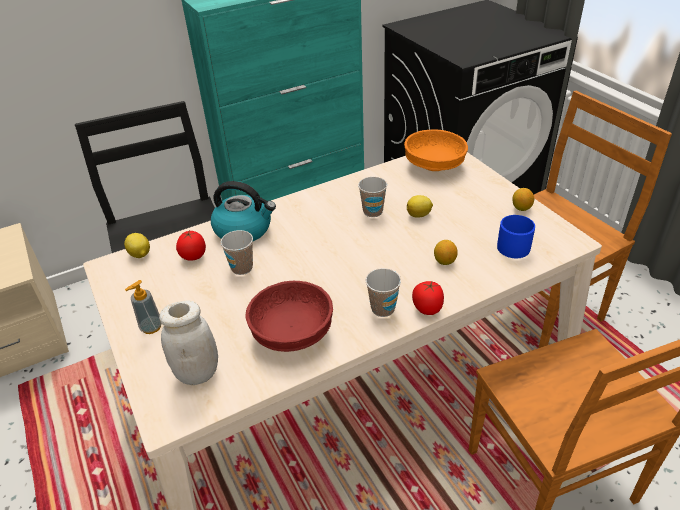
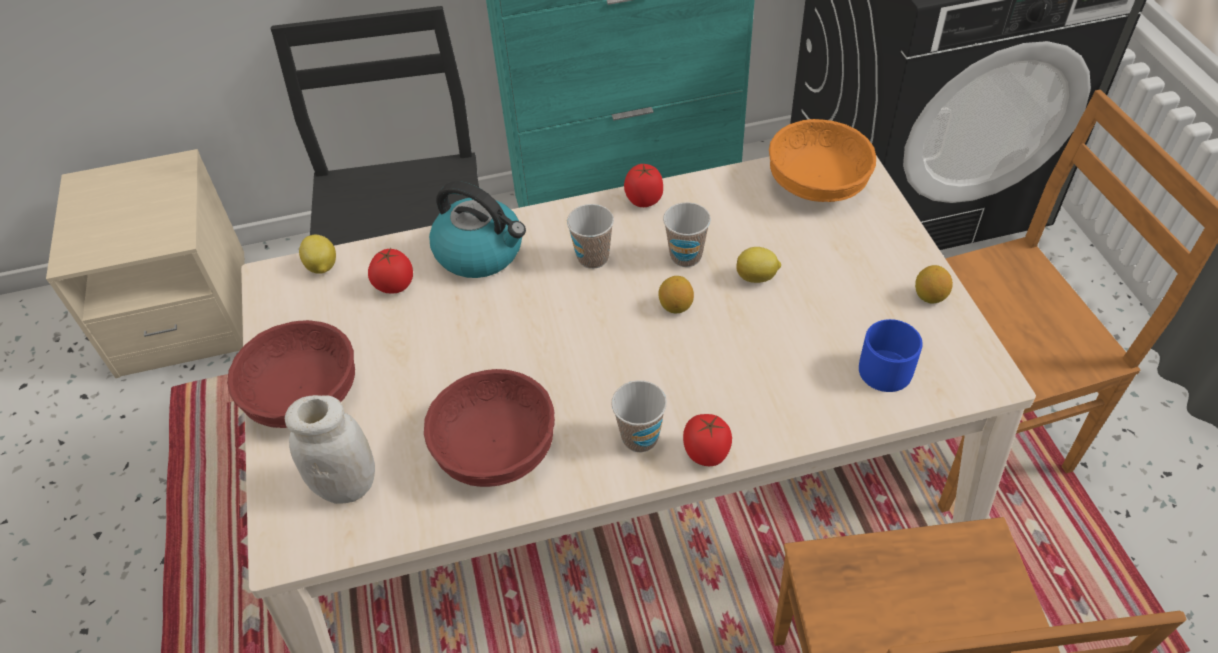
camera: 15 degrees right, 10 degrees up
(151, 327) = (305, 395): soap dispenser -> red bowl
(242, 268) = (458, 320): cup -> cup (593, 258)
(336, 188) = (644, 200): none -> tomato
(444, 261) = (764, 373): lemon -> lemon (675, 306)

